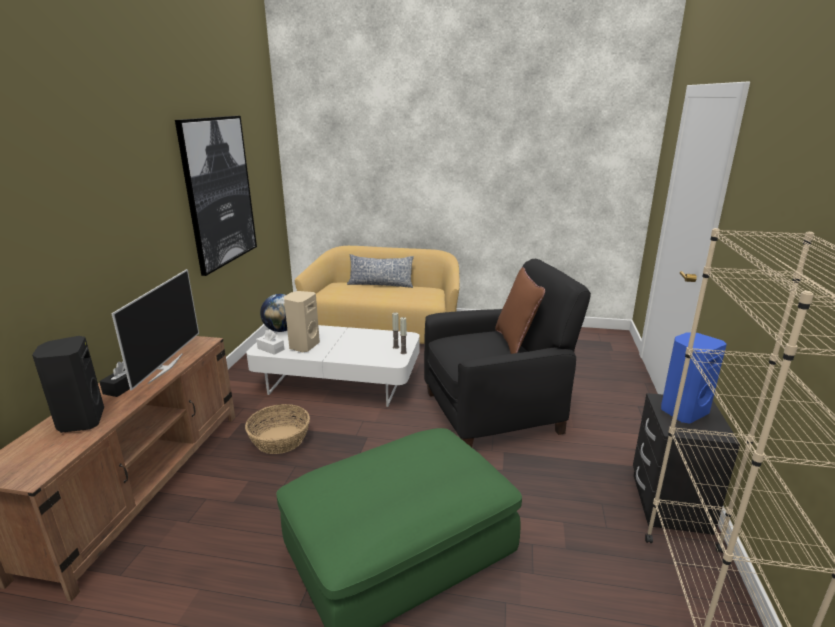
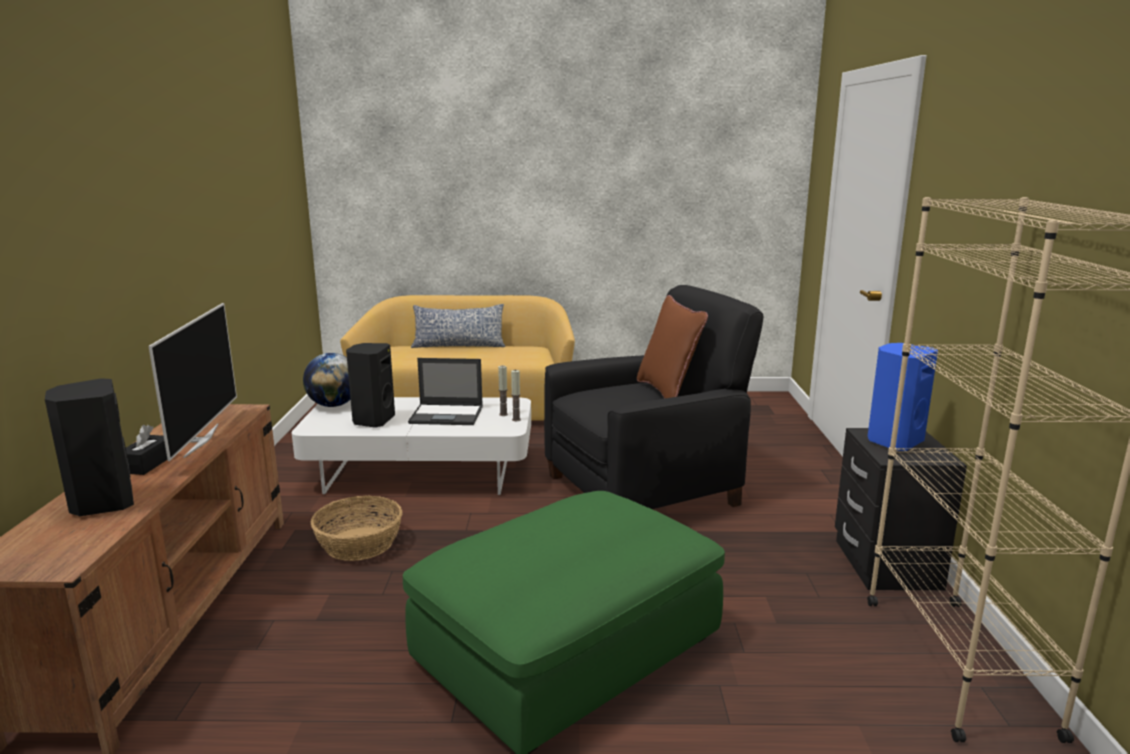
camera: 10 degrees left, 5 degrees down
(219, 192) = (239, 211): picture -> none
(271, 349) = (326, 427): white tissue box -> none
(303, 346) = (372, 421): beige speaker -> black speaker
(356, 344) = (447, 415): none -> laptop

